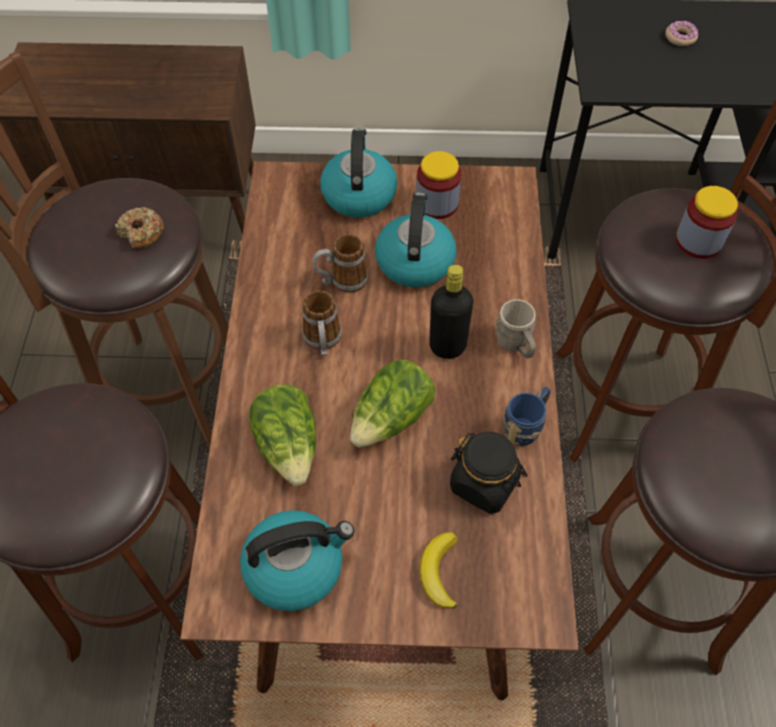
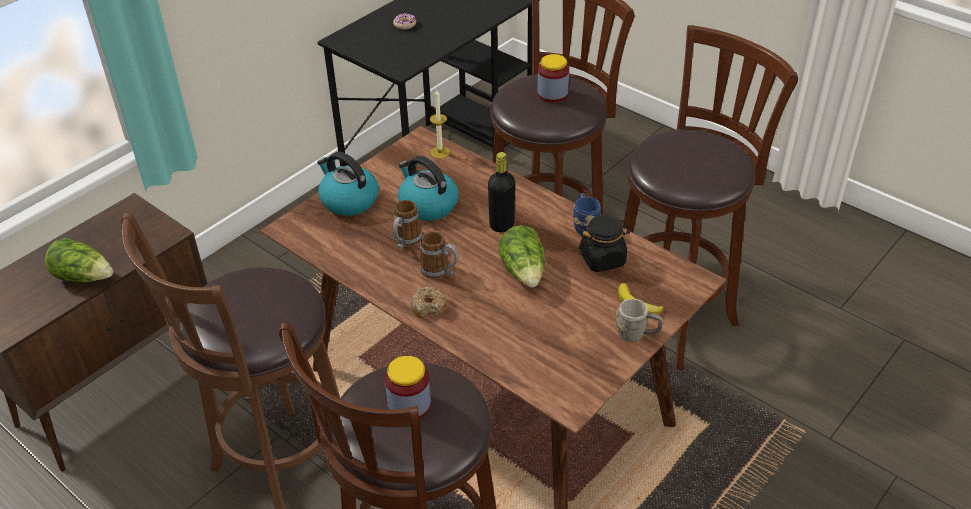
camera: 50 degrees left, 15 degrees down
(141, 233) = (272, 293): donut -> donut (429, 307)
(289, 445) = (496, 322): lettuce -> lettuce (84, 276)
(296, 566) = (578, 359): kettle -> none
(437, 203) = (397, 174): jar -> jar (409, 405)
(510, 212) = (440, 152): none -> candle
(516, 345) = (530, 200): grey mug -> grey mug (637, 334)

